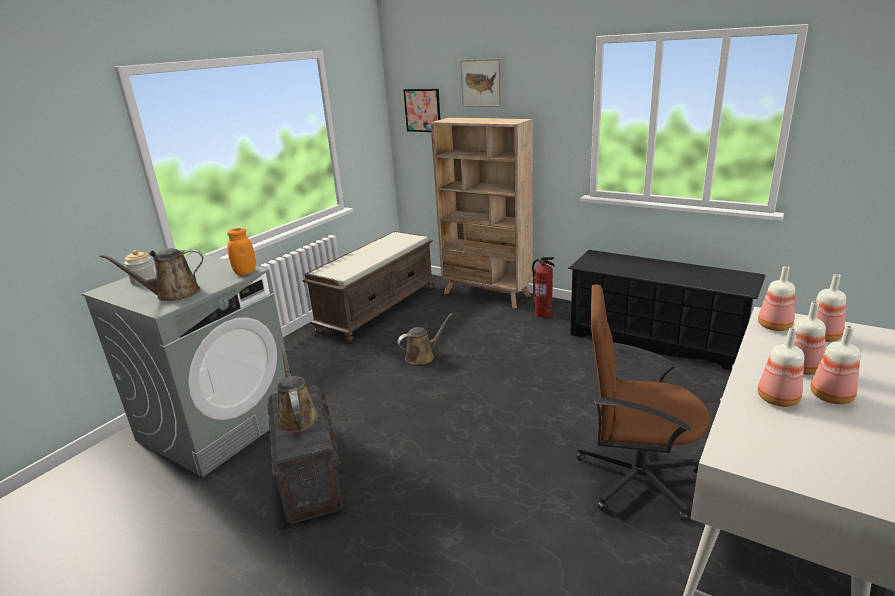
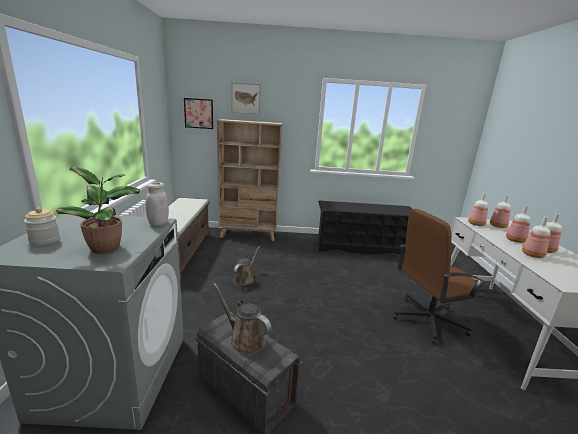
camera: 35 degrees left, 5 degrees down
(173, 294) = (107, 248): brown watering can -> potted plant
(245, 272) = (158, 223): orange jar -> white jar
(543, 314) = (292, 242): fire extinguisher -> none

